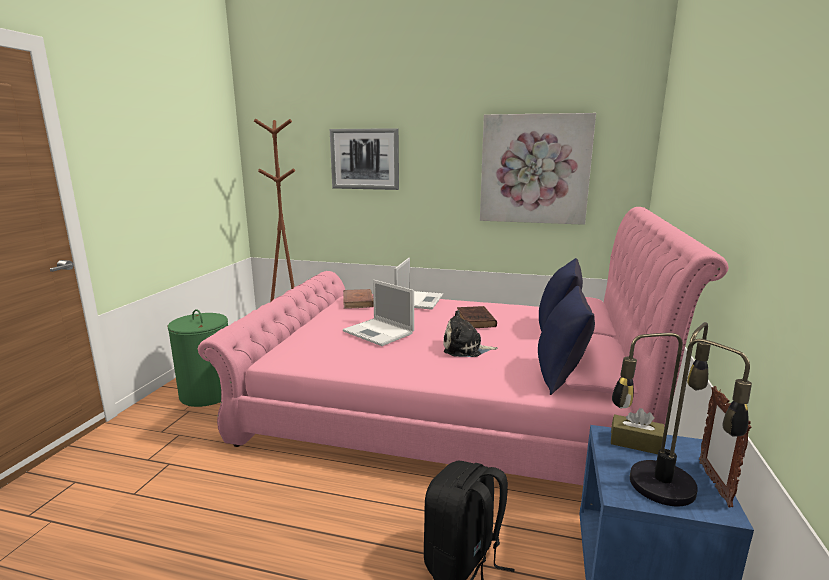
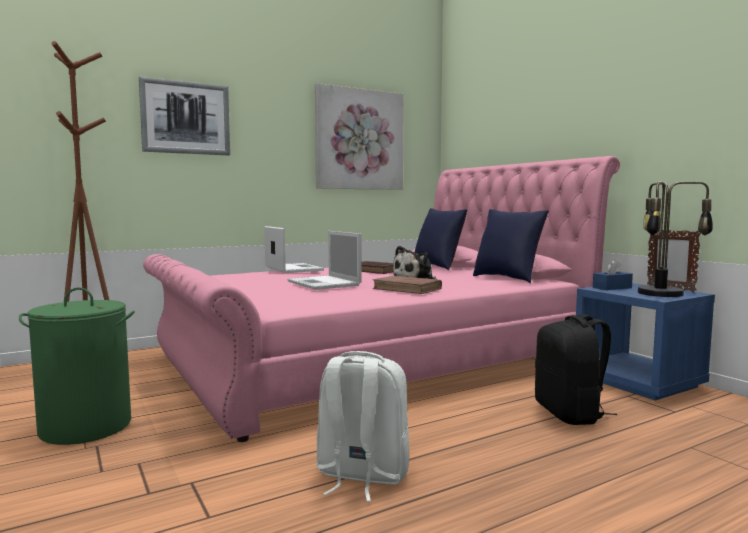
camera: 45 degrees left, 10 degrees down
(226, 516) = (361, 475): none -> white backpack
(358, 301) = (235, 275): brown book -> brown book (407, 289)
(379, 332) = (324, 283): laptop -> laptop turned 60 degrees clockwise
(635, 443) = (612, 288): brown tissue box -> blue tissue box

